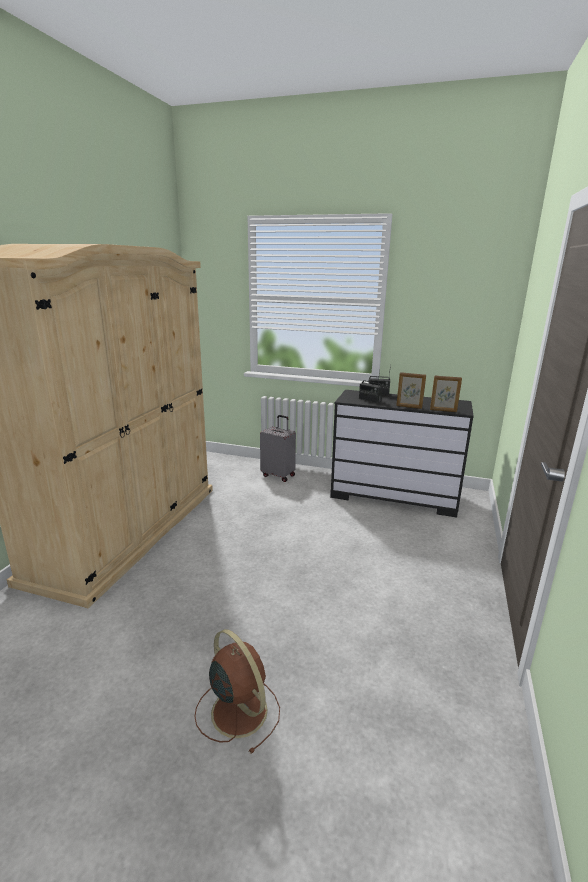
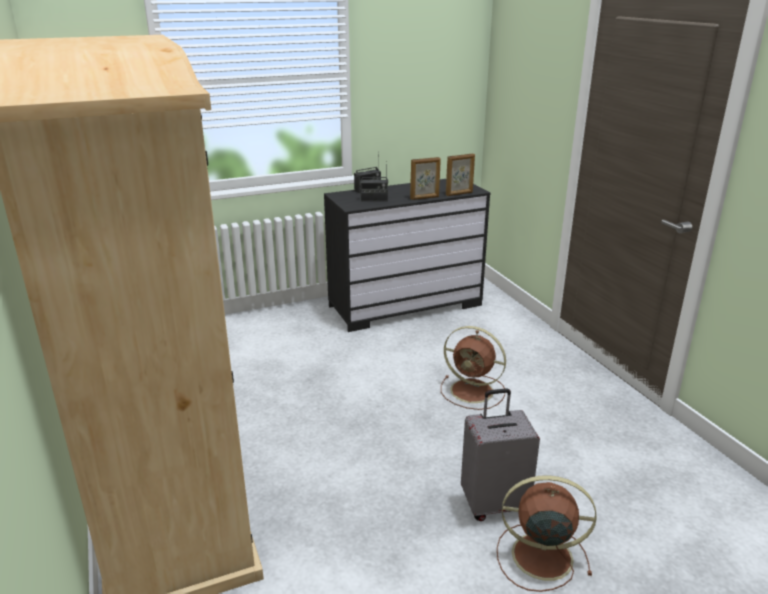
camera: 40 degrees left, 5 degrees up
(278, 475) = (256, 330): grey suitcase -> grey suitcase (494, 503)
(360, 572) = (473, 391): none -> brown fan

